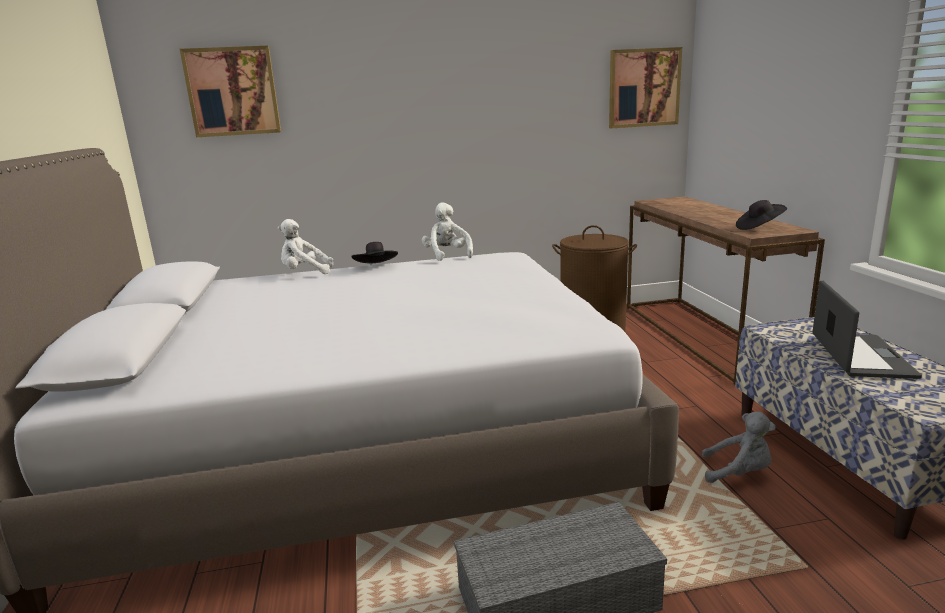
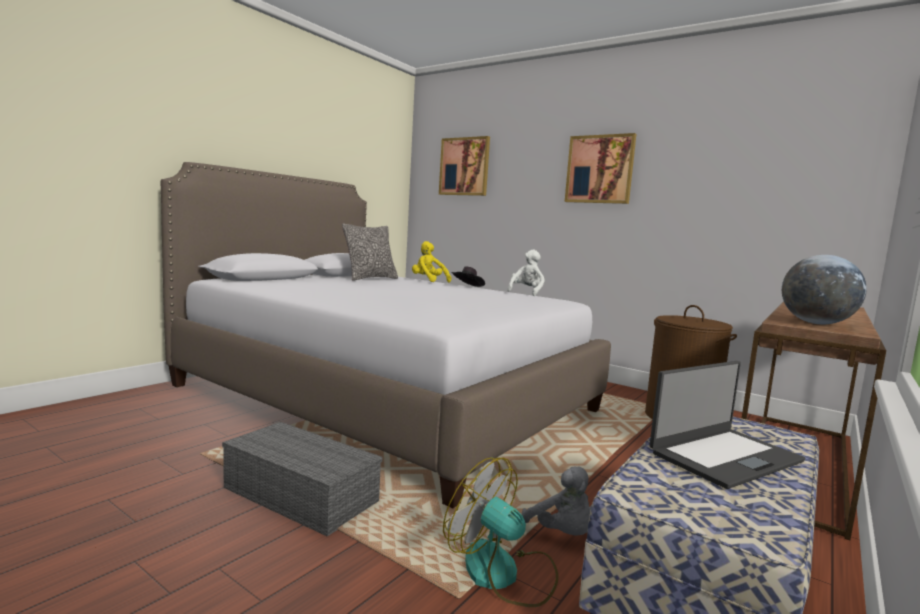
camera: 45 degrees right, 10 degrees down
(241, 296) = (370, 278): none -> pillow
(305, 273) = (428, 281): white plush toy -> yellow plush toy
(644, 88) = (823, 178): picture -> picture (599, 169)
(759, 227) = (816, 323): black hat -> globe
(781, 529) = (503, 574): none -> fan

